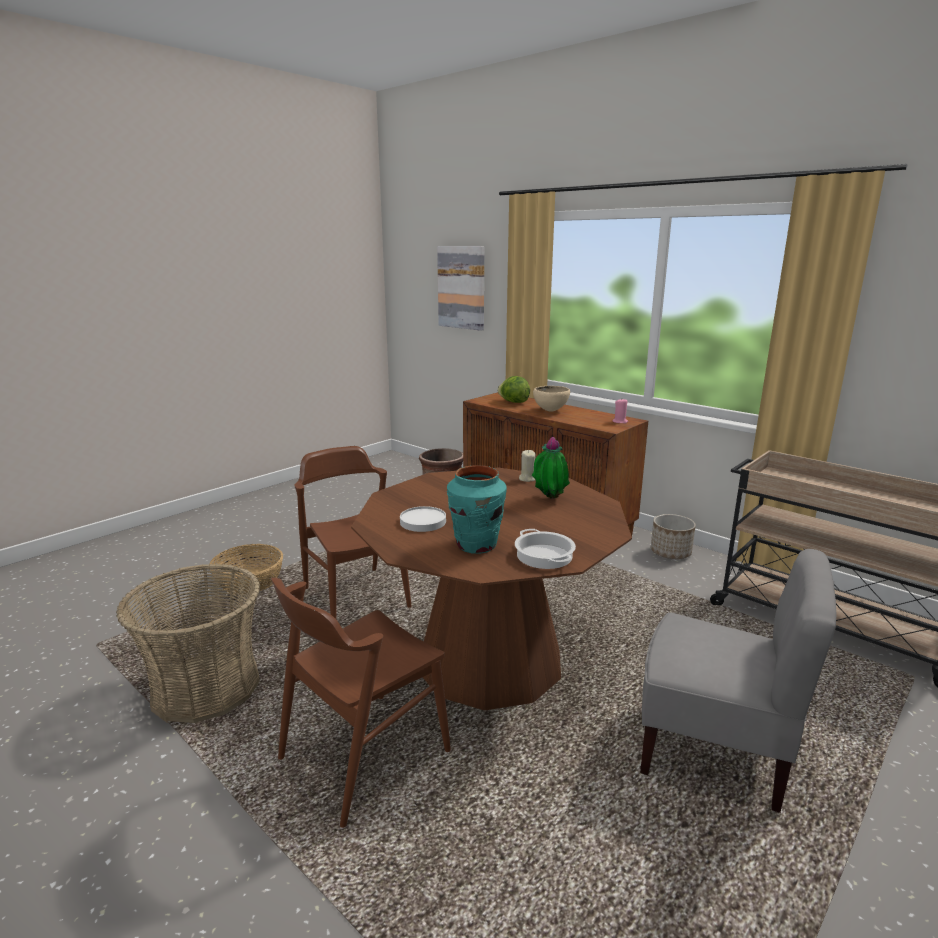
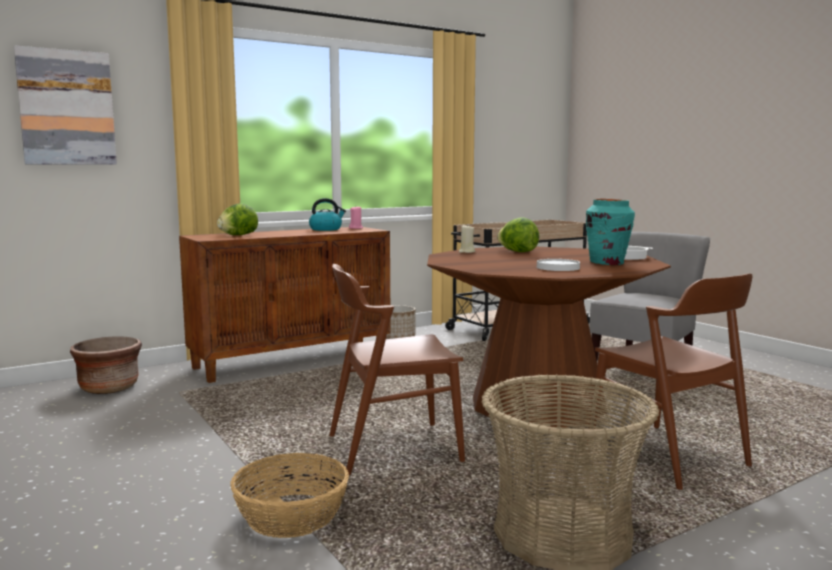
camera: 75 degrees left, 10 degrees down
(549, 499) = (518, 252): potted plant -> lettuce
(551, 411) = (292, 232): beige bowl -> none
(594, 415) = (326, 229): none -> kettle

